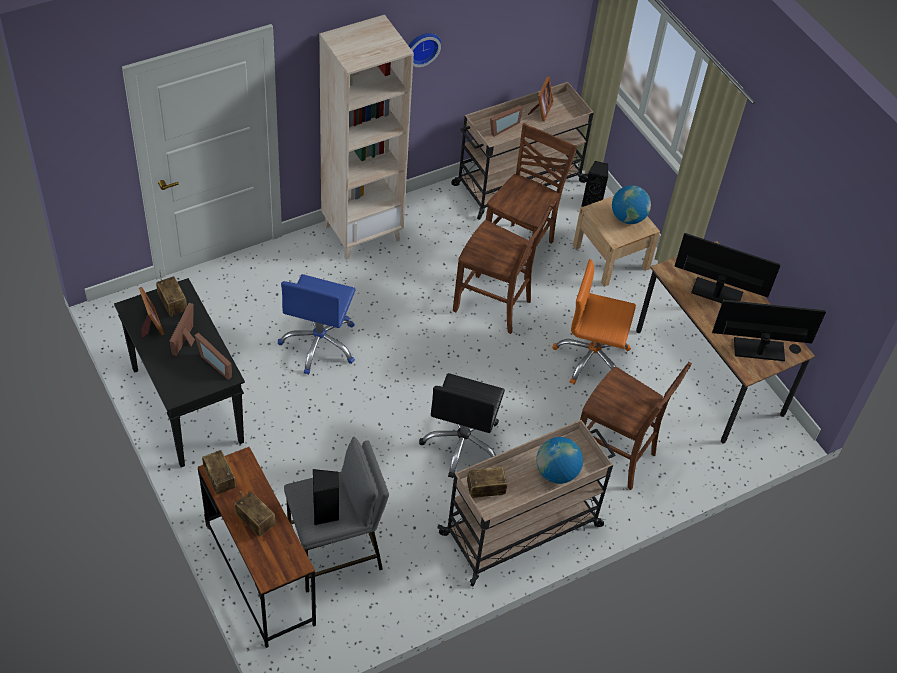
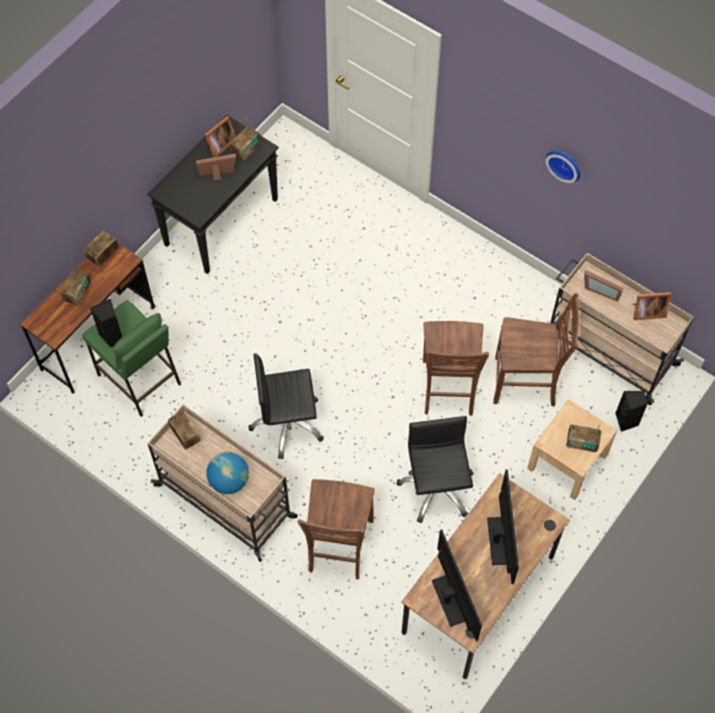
camera: 70 degrees right, 10 degrees up
(218, 362) = (207, 203): picture frame -> none
(319, 343) = (331, 280): blue office chair -> none
(336, 554) = (139, 379): grey stool -> green stool
(362, 232) = (468, 257): beige bookcase -> none
(591, 358) = (436, 489): orange office chair -> black office chair
(627, 217) = (581, 443): globe -> radio

